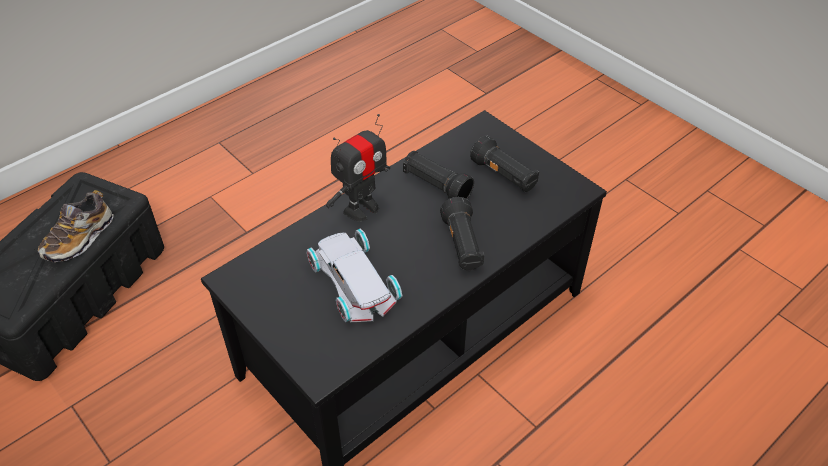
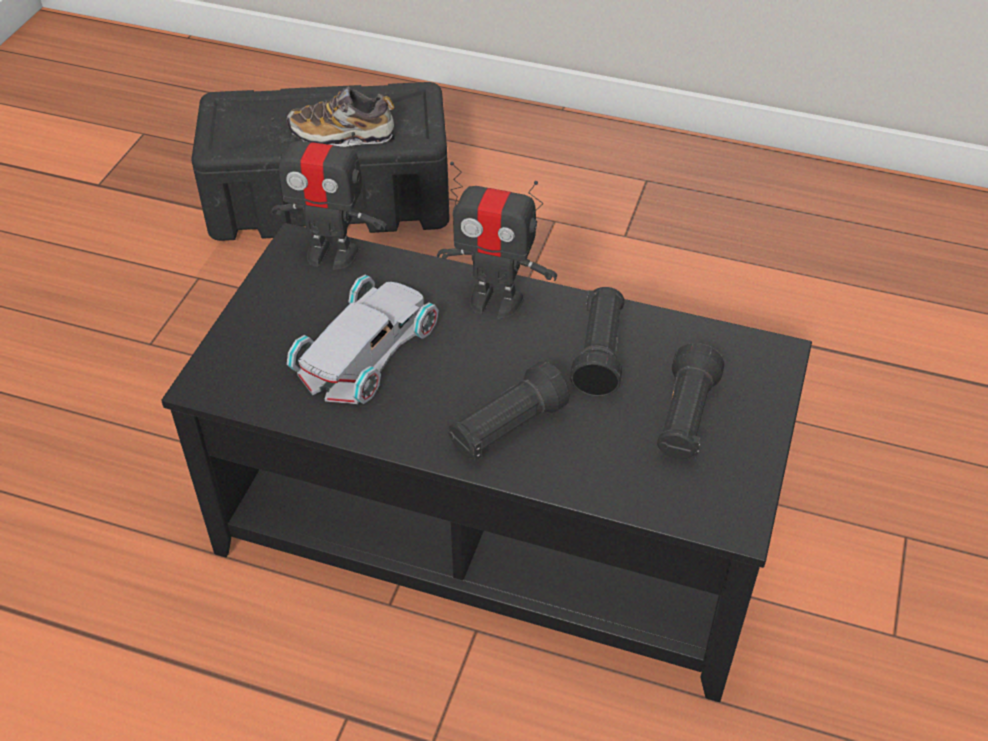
camera: 60 degrees right, 0 degrees up
(255, 265) = (332, 254): none -> toy robot

